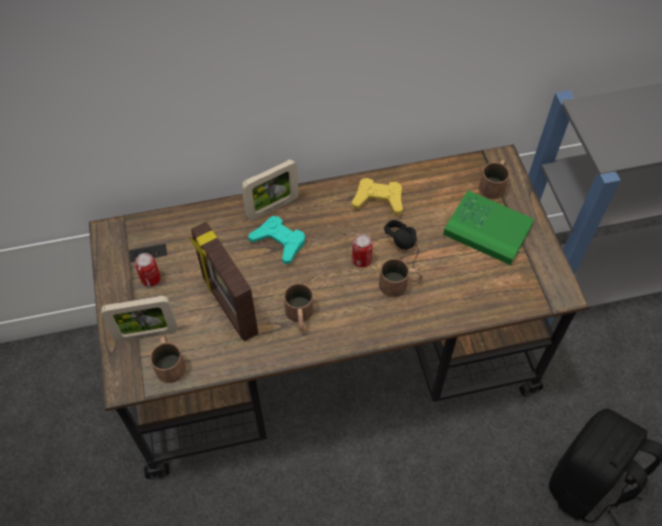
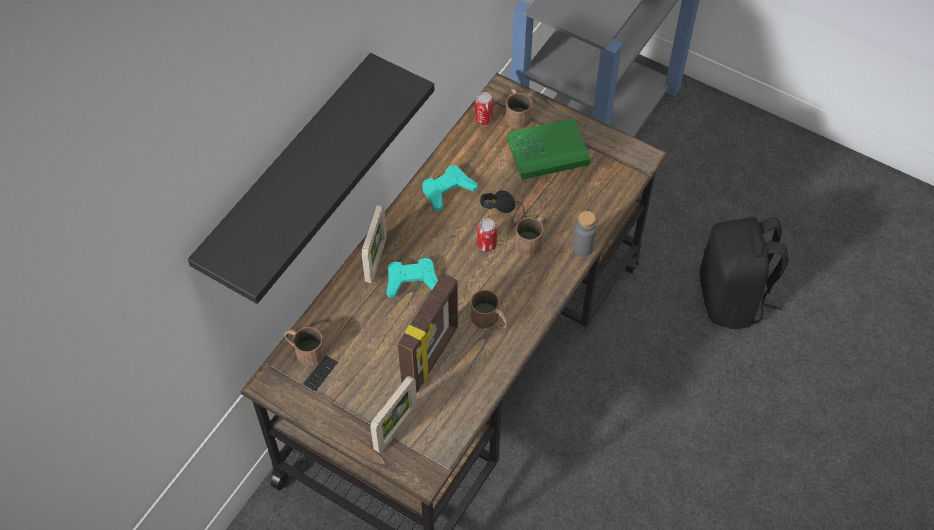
camera: 45 degrees left, 0 degrees up
(151, 279) = (348, 389): can -> can (484, 119)
(169, 362) = (436, 432): brown mug -> brown mug (304, 350)
(181, 59) = (288, 175): none -> black shelf
(229, 306) = (431, 357): picture frame -> picture frame turned 75 degrees counterclockwise
(378, 199) = (447, 190): yellow game controller -> turquoise game controller
(431, 323) = (582, 248): none -> grey bottle

